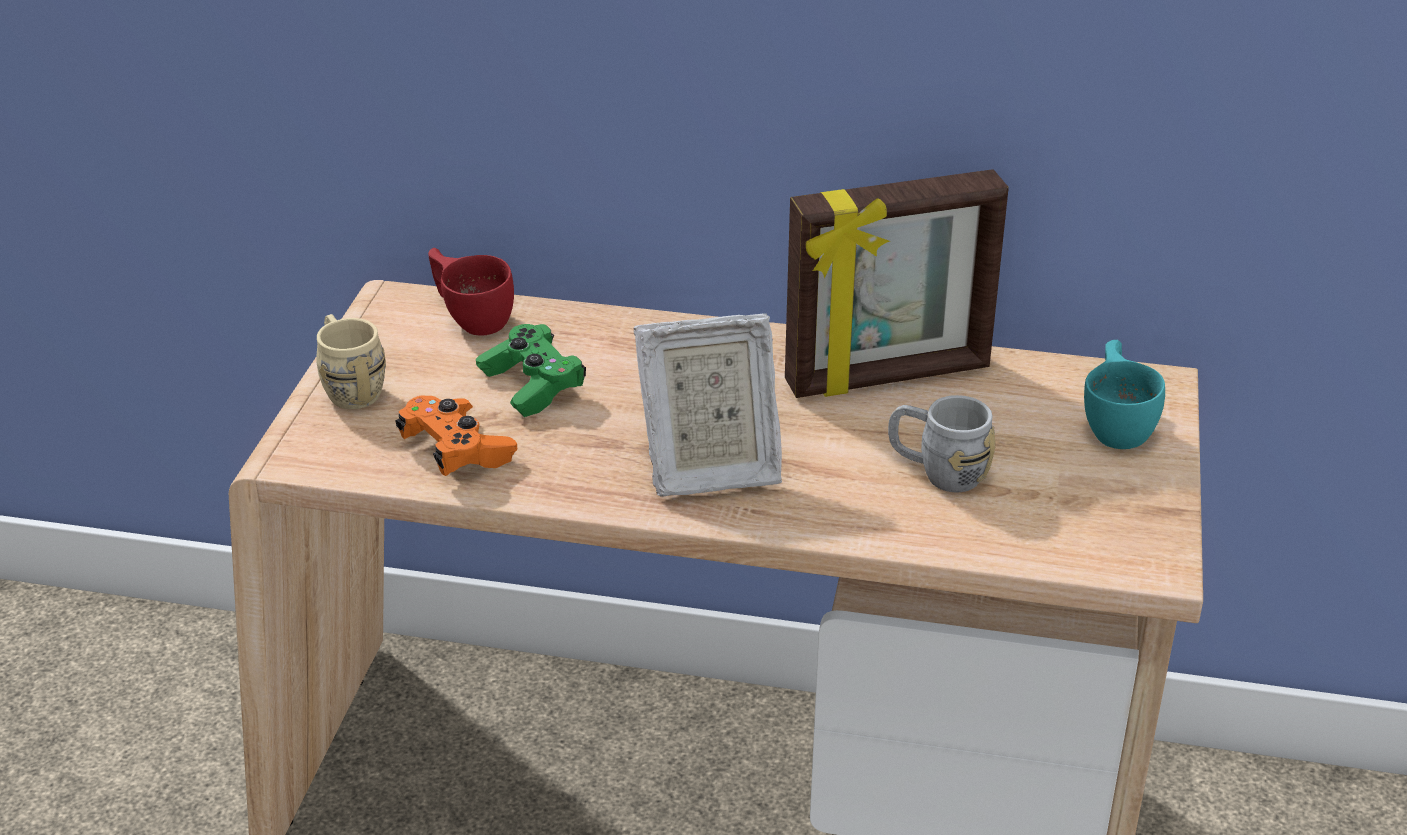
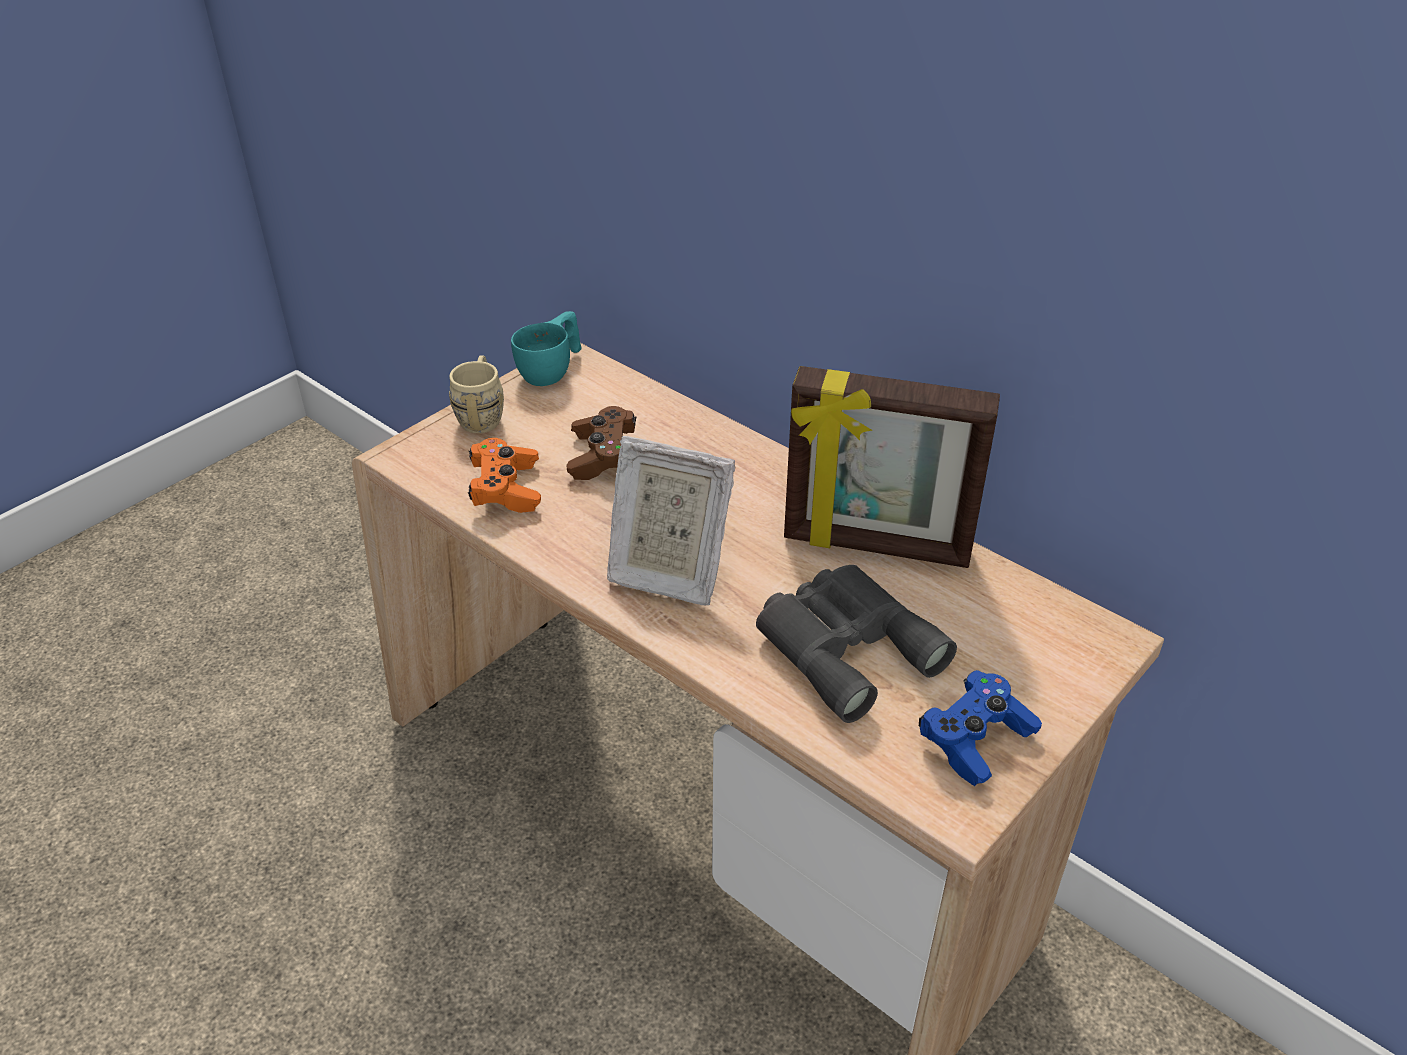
camera: 30 degrees right, 5 degrees up
(471, 316) = (610, 388): red cup -> none
(532, 385) = (603, 456): green game controller -> brown game controller
(938, 472) = (844, 645): grey mug -> grey binoculars
(1117, 423) = (1041, 662): turquoise cup -> turquoise cup (553, 370)
(1119, 505) = (975, 740): none -> blue game controller

